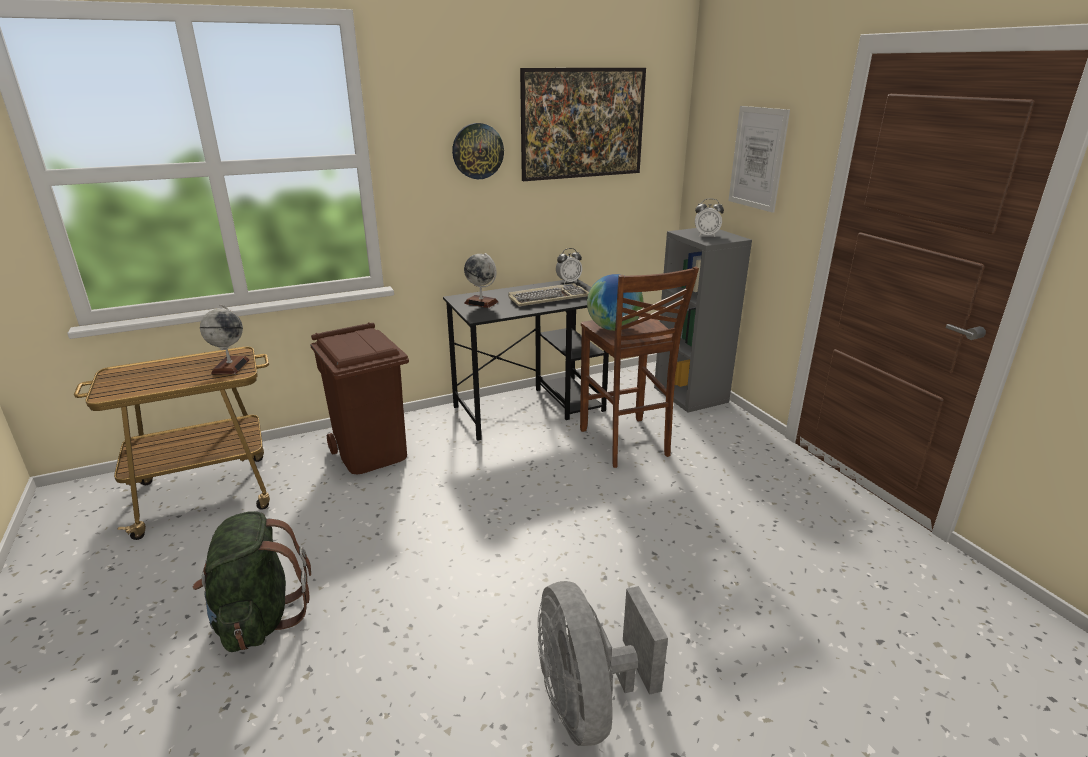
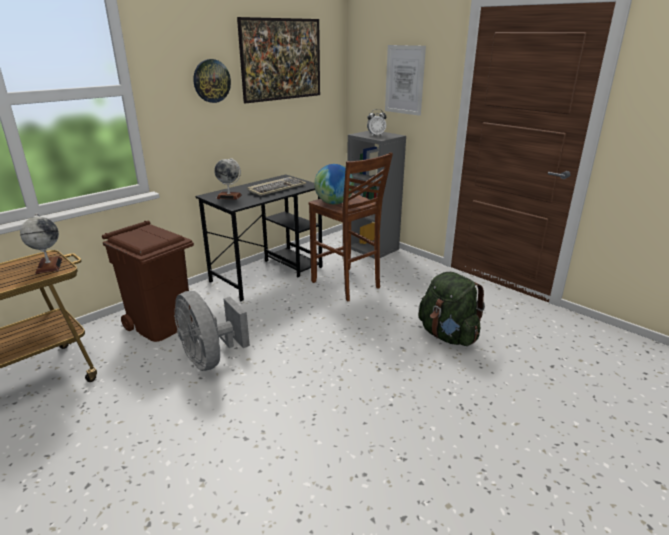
camera: 20 degrees left, 0 degrees up
(258, 618) = (137, 457): green backpack -> green backpack (448, 335)
(568, 282) = (282, 177): alarm clock -> none
(588, 702) = (410, 444): grey fan -> grey fan (210, 358)

